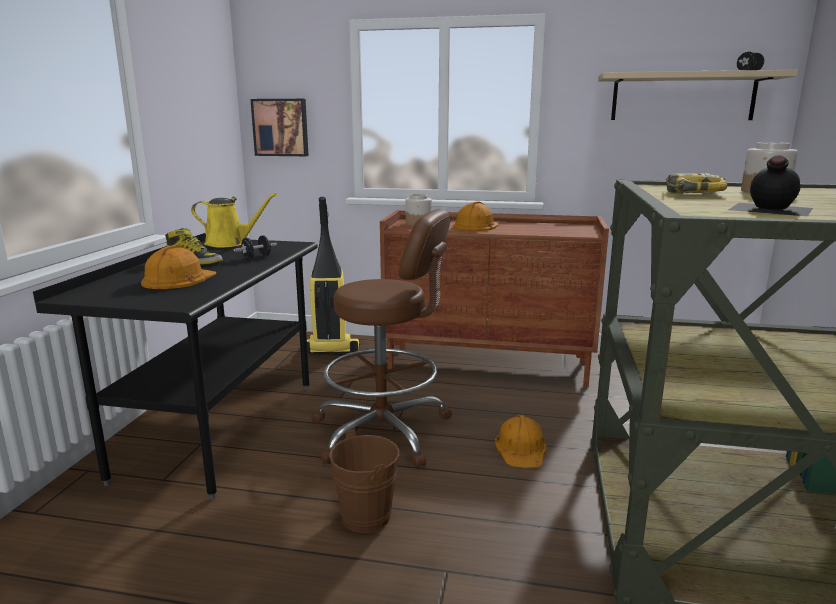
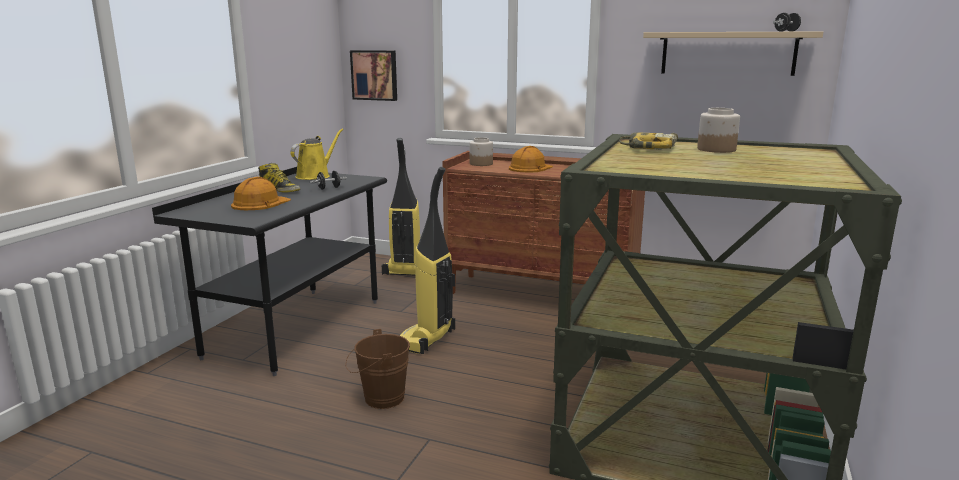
camera: 10 degrees right, 0 degrees up
(229, 243) = (315, 176): yellow watering can -> yellow watering can turned 75 degrees counterclockwise
(384, 432) = (425, 340): brown stool -> vacuum cleaner
(521, 448) = (534, 361): orange hard hat -> none
(769, 209) = (672, 166): black bottle -> none

